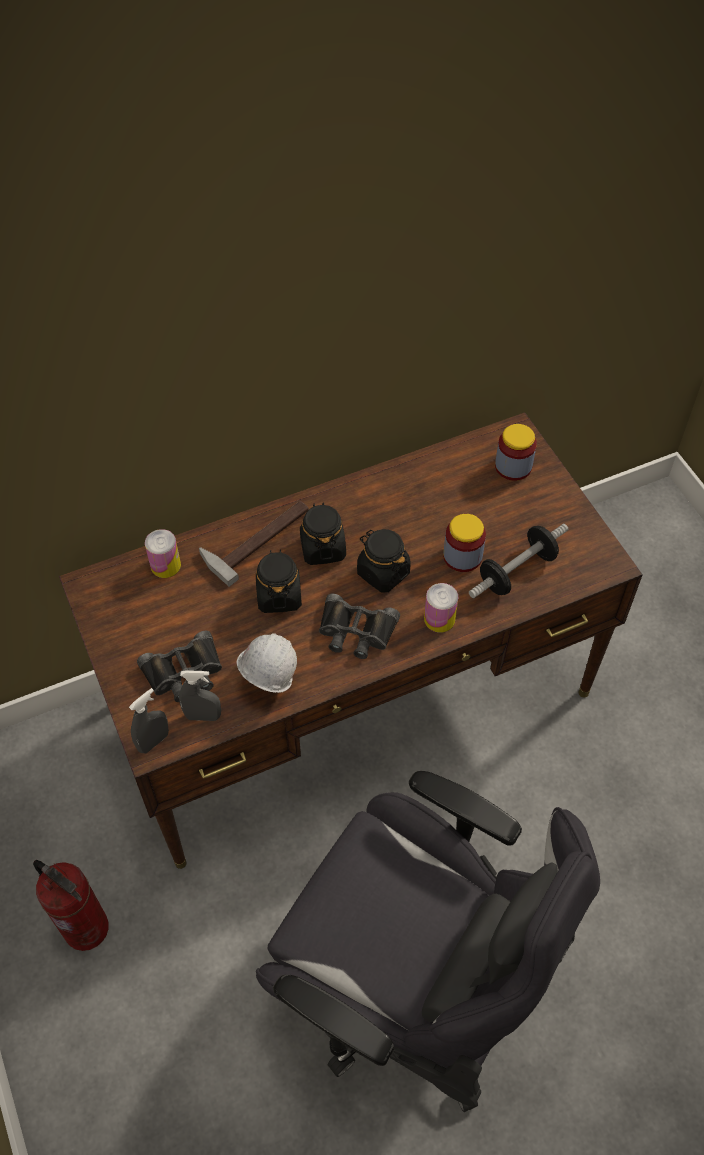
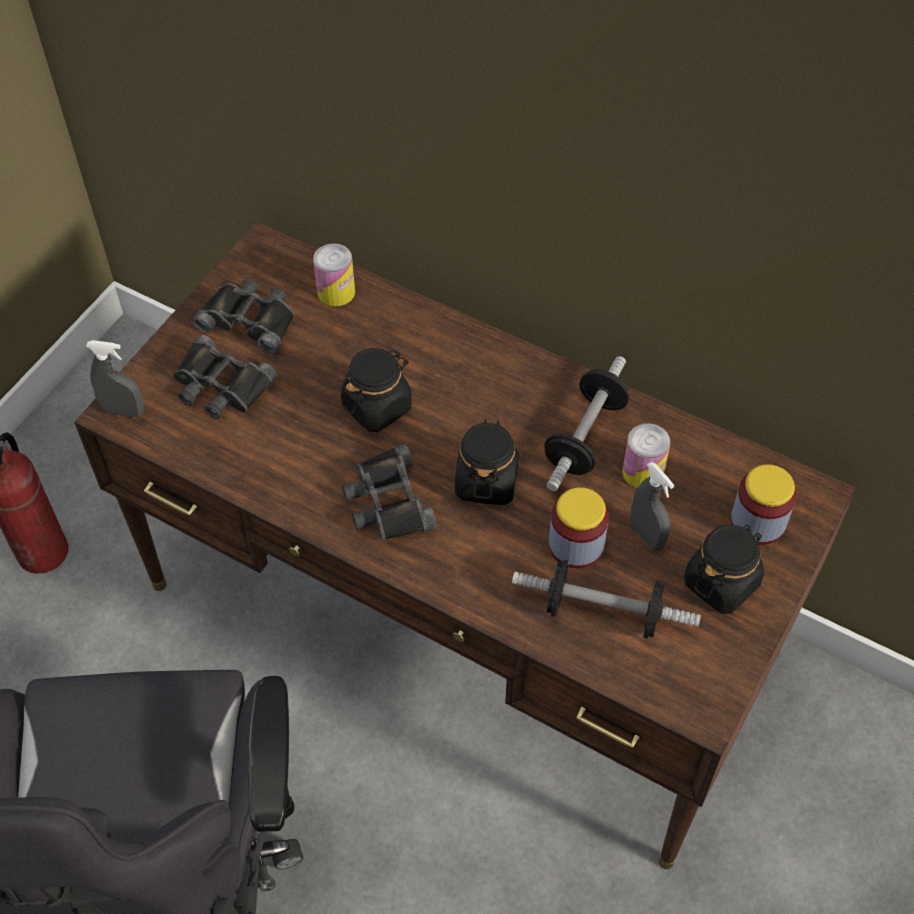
camera: 55 degrees right, 0 degrees up
(143, 625) = (250, 319): none -> black binoculars
(203, 716) = (181, 433): grey spray bottle -> grey spray bottle (646, 535)
(257, 537) = (436, 343): hammer -> none
(267, 681) = (263, 461): white hard hat -> none
(322, 548) = (471, 407): black jar -> black jar (721, 583)
(392, 507) = (585, 437): none -> dumbbell
(439, 619) = (468, 571): can -> can (643, 472)

